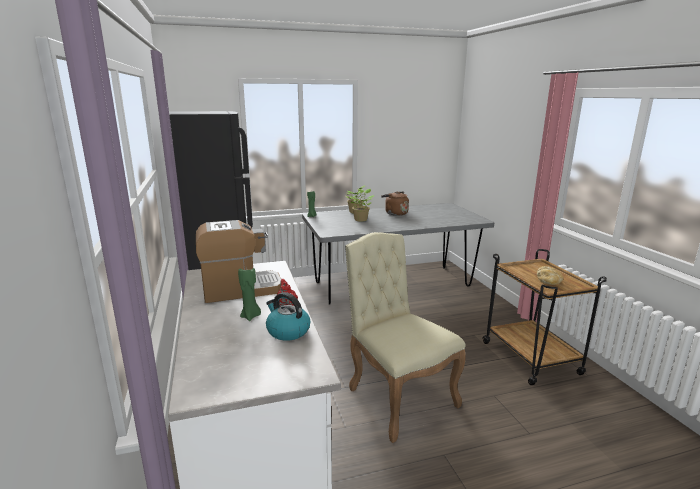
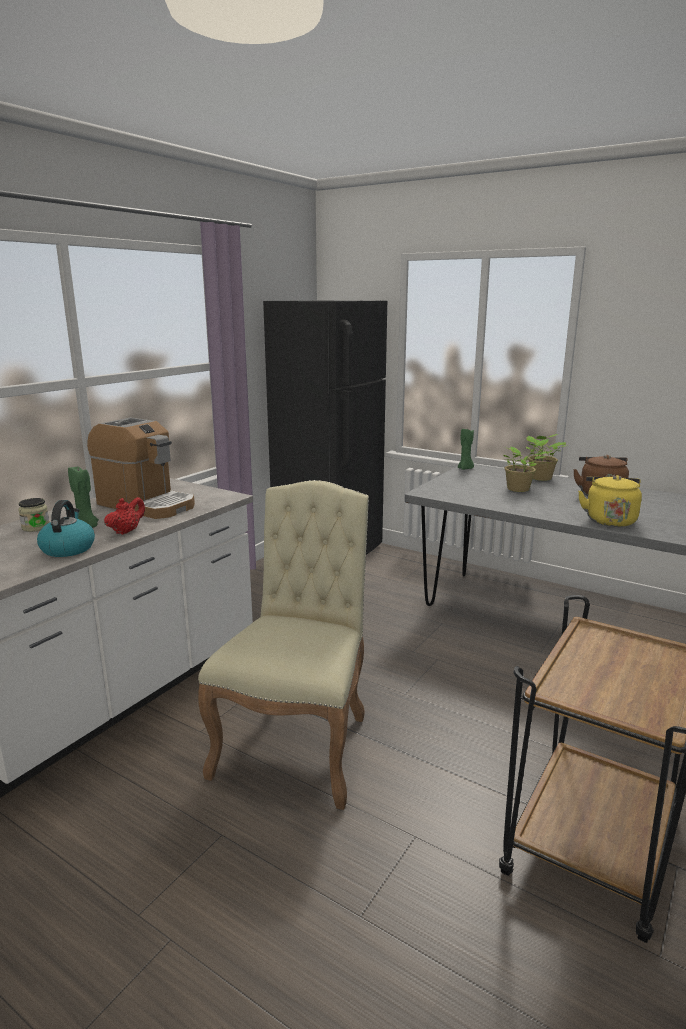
camera: 50 degrees right, 0 degrees up
(214, 333) = (36, 527): none -> jar
(424, 223) = (609, 520): none -> yellow kettle
(548, 282) = (597, 683): bread -> none

